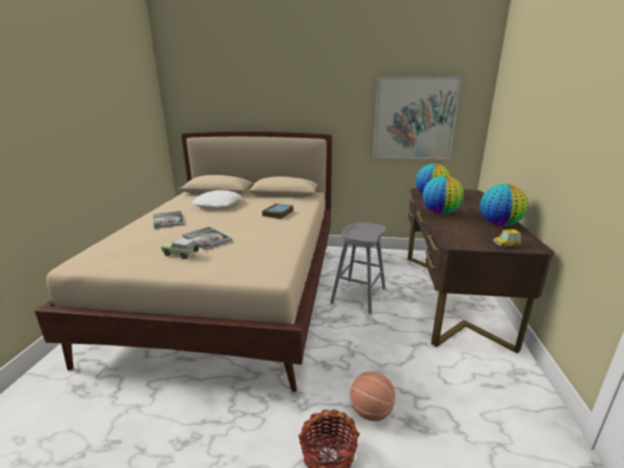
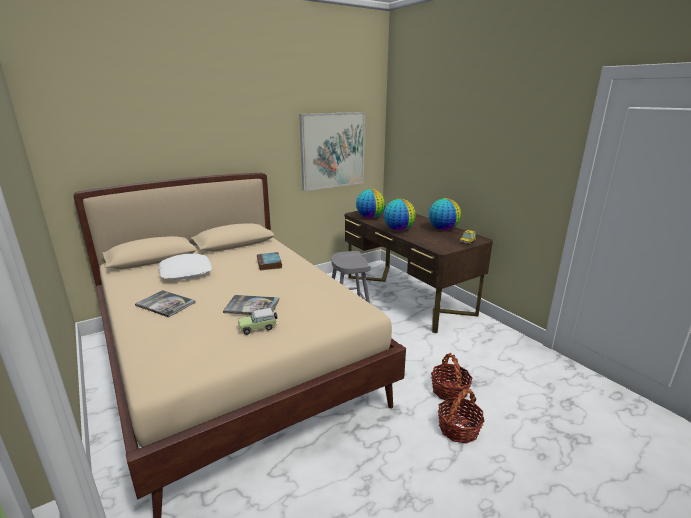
camera: 40 degrees left, 0 degrees up
(370, 411) = (449, 390): basketball -> basket

